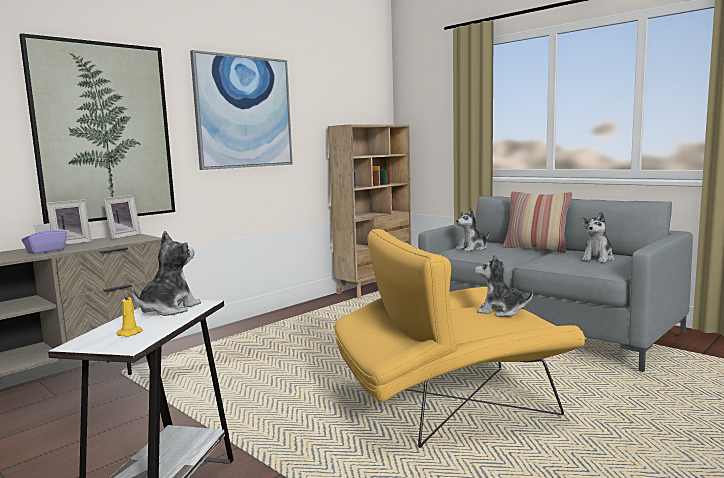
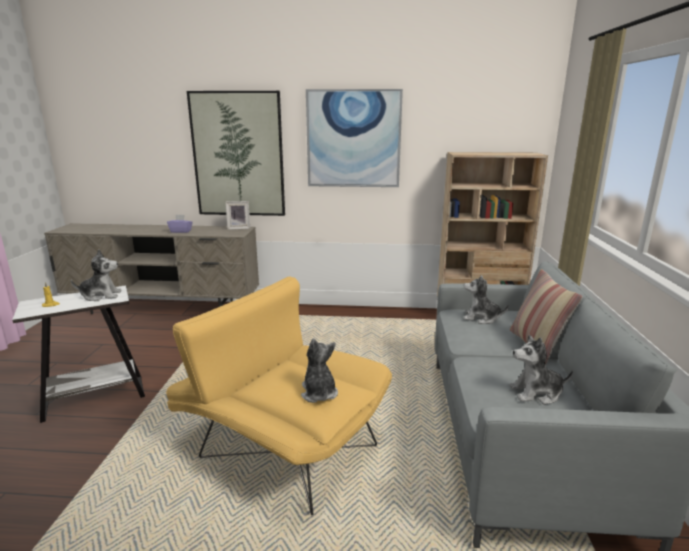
camera: 50 degrees right, 10 degrees up
(70, 243) = (207, 227): picture frame -> none

